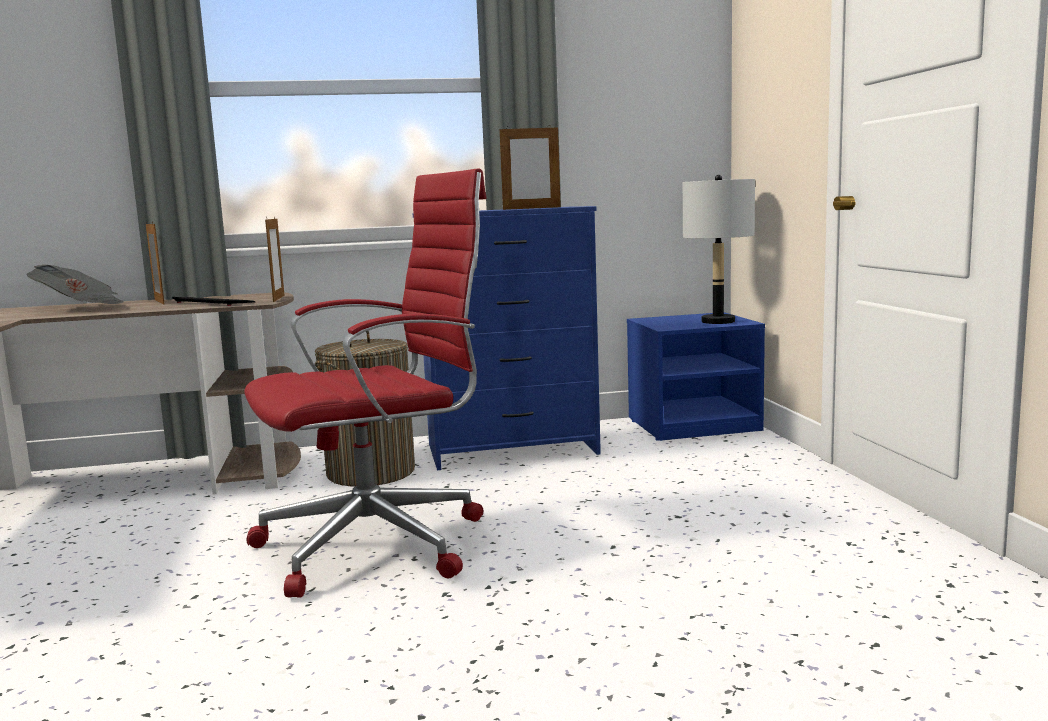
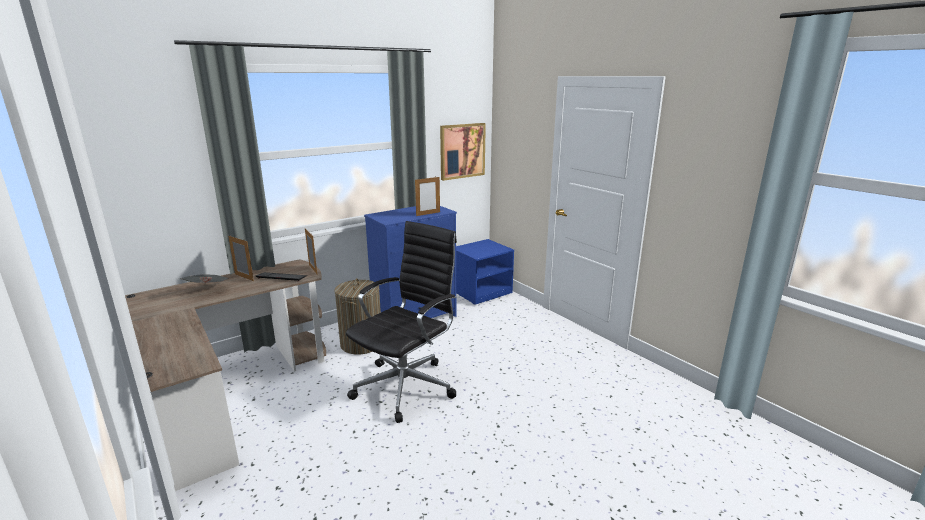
camera: 25 degrees left, 10 degrees up
(380, 543) = (407, 386): red office chair -> black office chair
(656, 108) = (462, 151): none -> picture
(717, 321) = (493, 249): grey table lamp -> none

